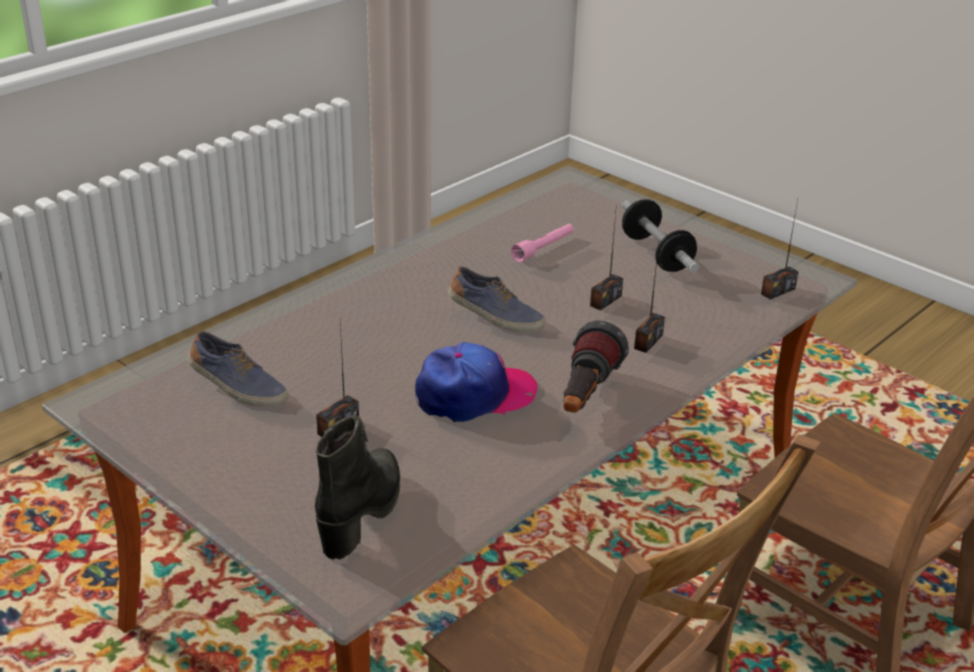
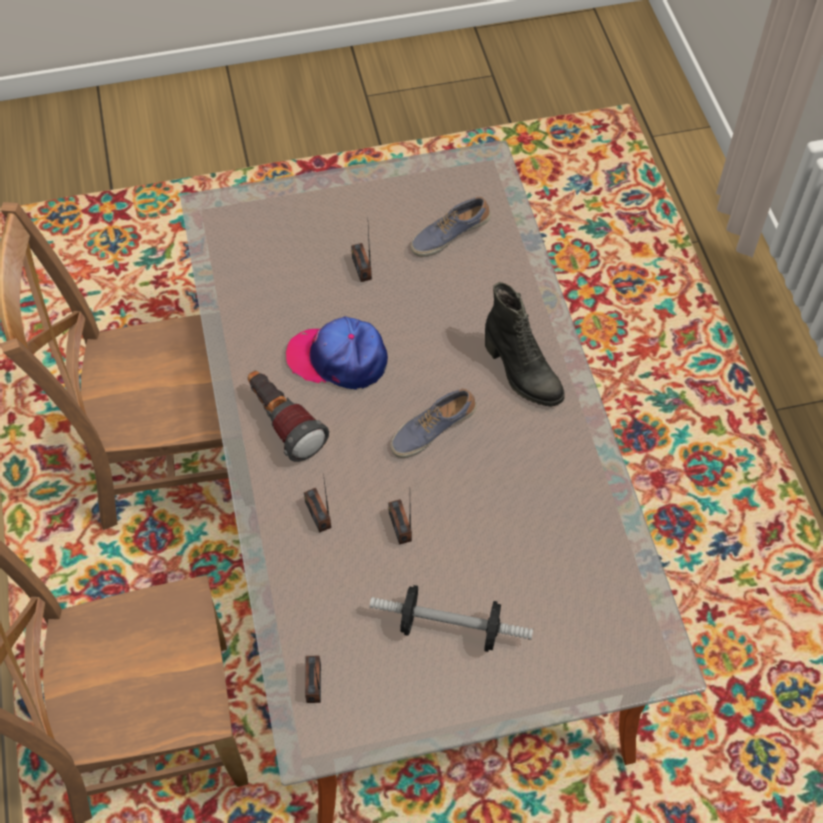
camera: 125 degrees right, 25 degrees up
(362, 513) = (267, 242): black boot -> black boot (521, 373)
(474, 395) = (338, 359): cap -> cap turned 90 degrees clockwise
(543, 249) = (523, 537): pink flashlight -> none

